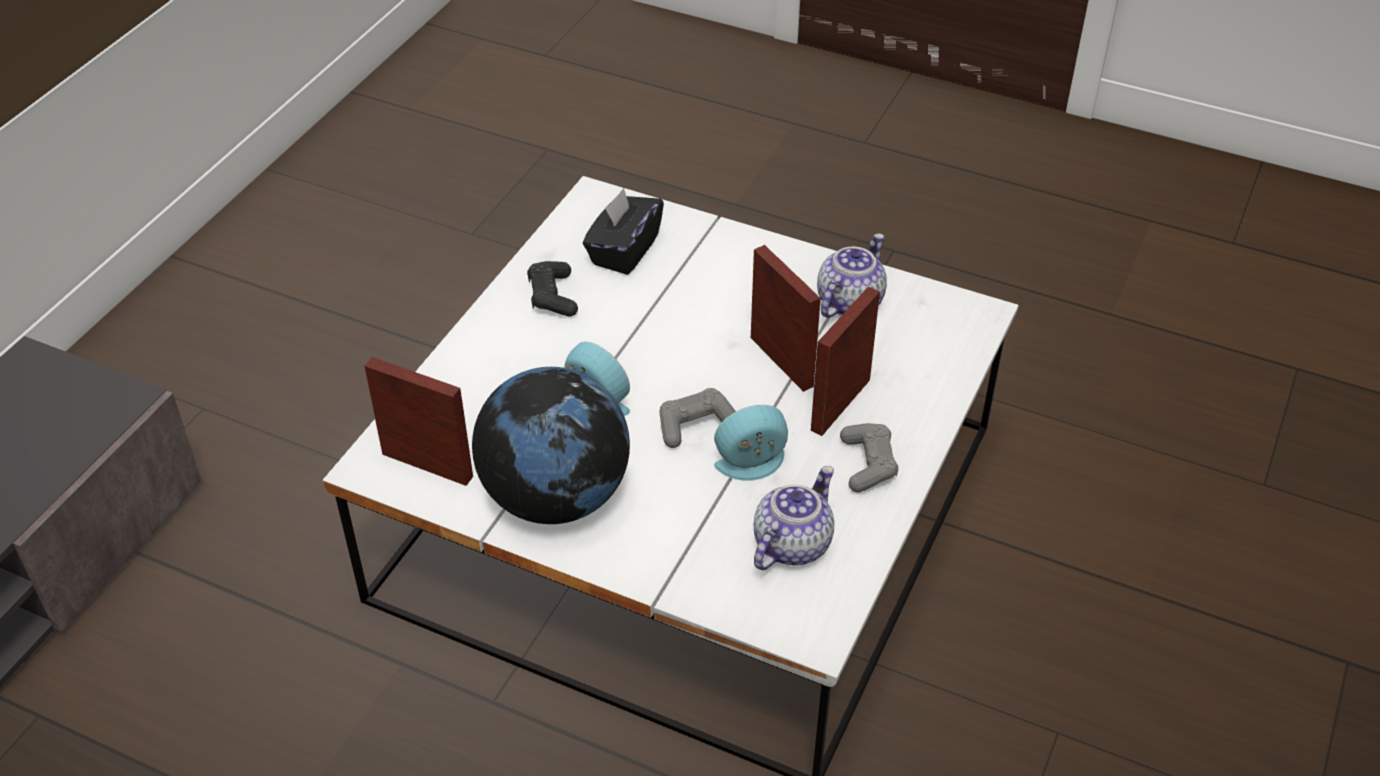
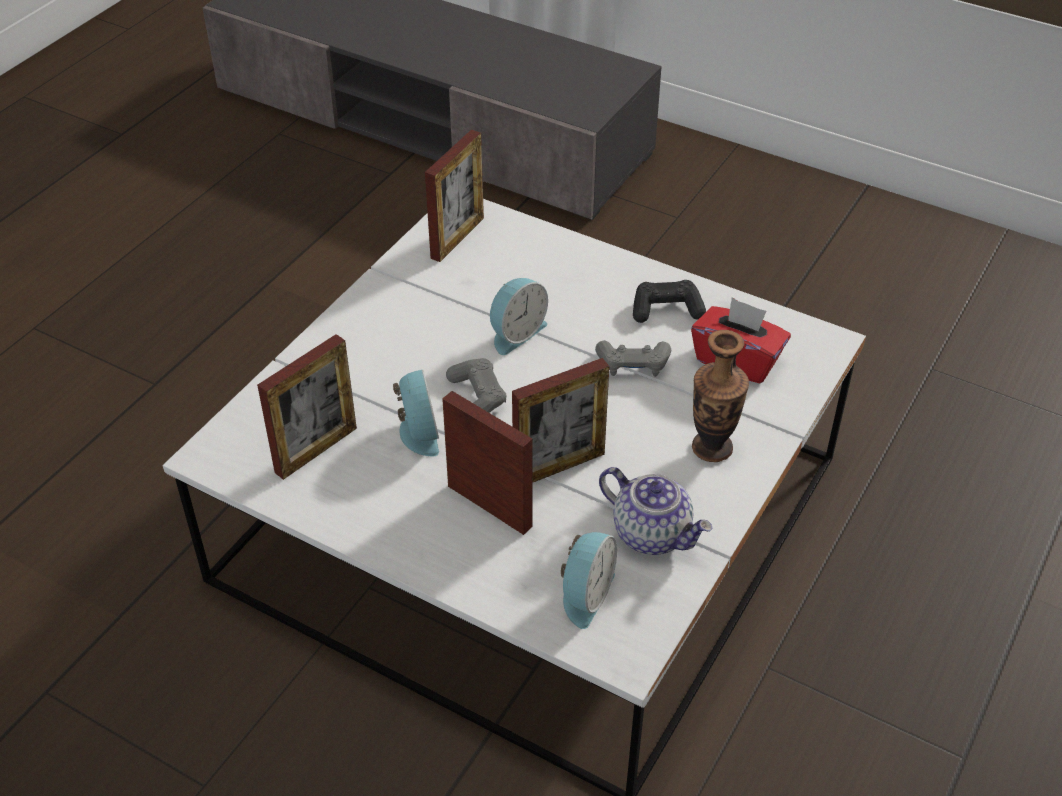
camera: 95 degrees right, 0 degrees up
(556, 497) = (406, 307): globe -> none
(624, 251) = (737, 360): black tissue box -> red tissue box
(741, 267) = (712, 448): none -> vase
(791, 543) = (316, 450): teapot -> picture frame
(868, 464) = (402, 517): grey game controller -> grey game controller (633, 365)
(926, 339) = (585, 594): none -> alarm clock

